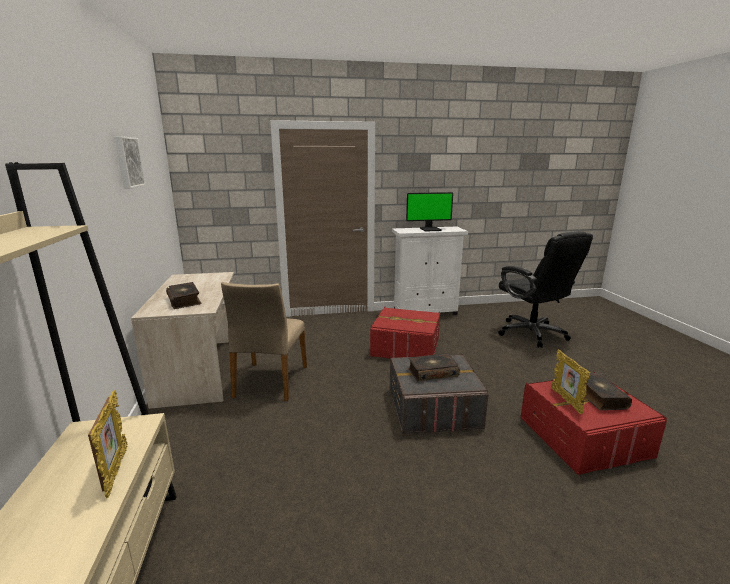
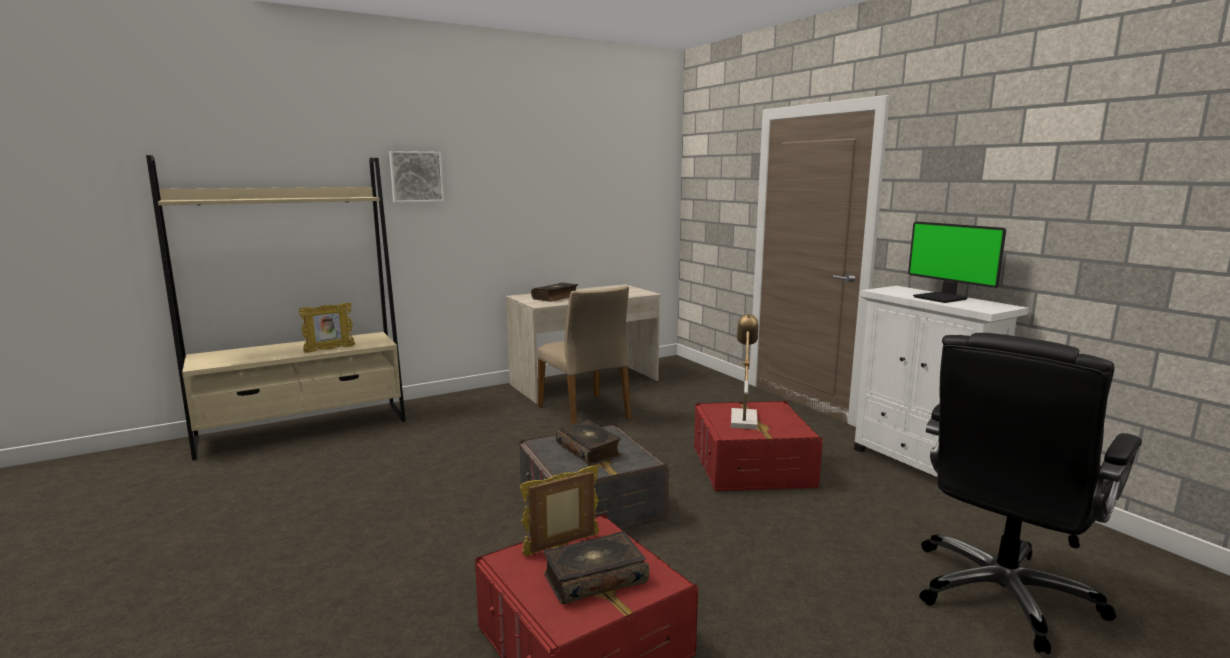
camera: 70 degrees right, 5 degrees down
(128, 162) = (564, 163): picture -> picture (416, 176)
(270, 381) = (585, 412): beige chair -> beige chair turned 105 degrees counterclockwise
(403, 321) = (743, 418): none -> table lamp

